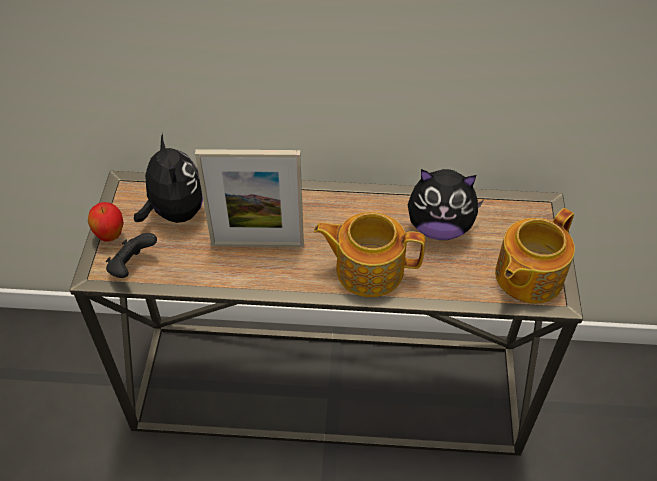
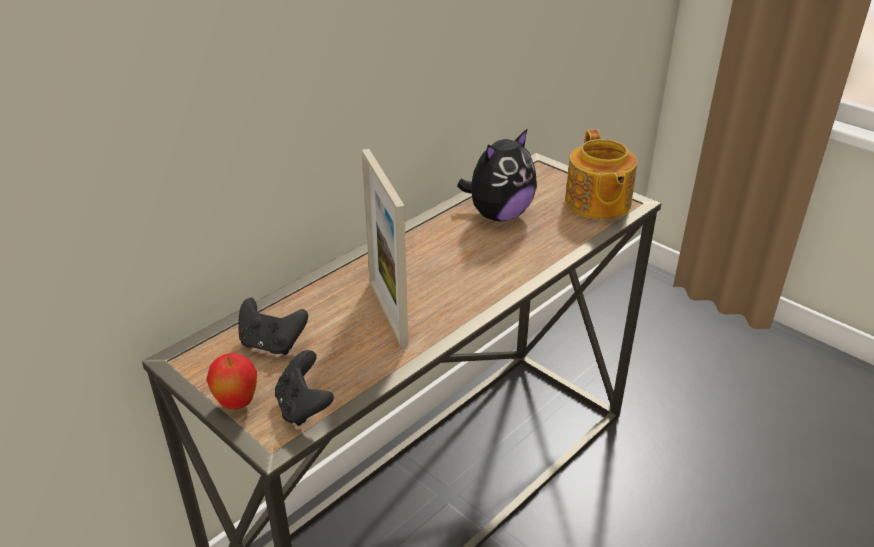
camera: 50 degrees left, 15 degrees down
(175, 212) = (272, 344): plush toy -> black game controller
(257, 244) = (387, 312): picture frame -> picture frame turned 120 degrees clockwise
(368, 269) = (498, 267): teapot -> none

